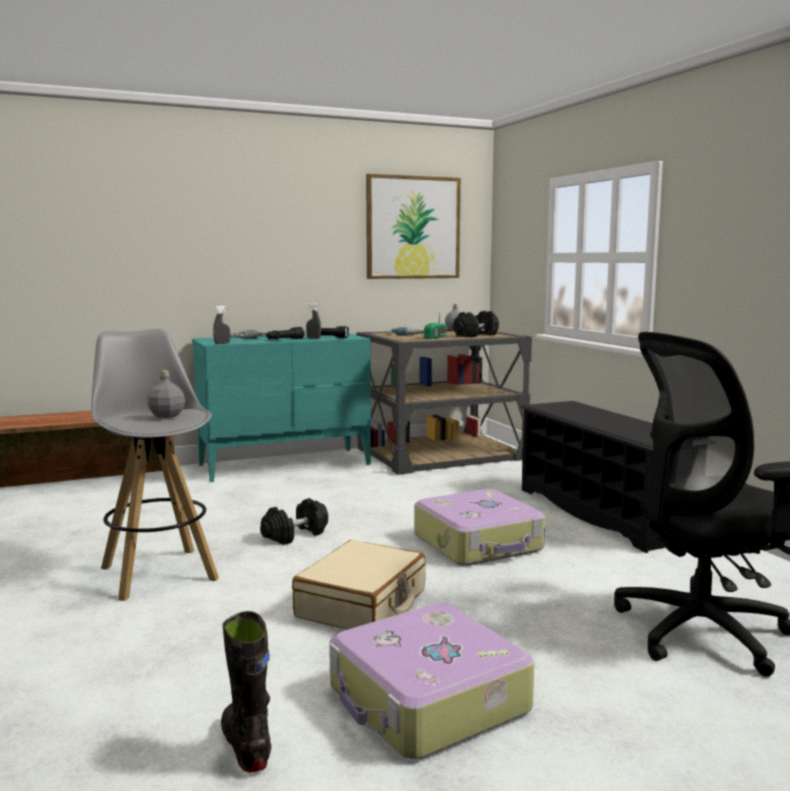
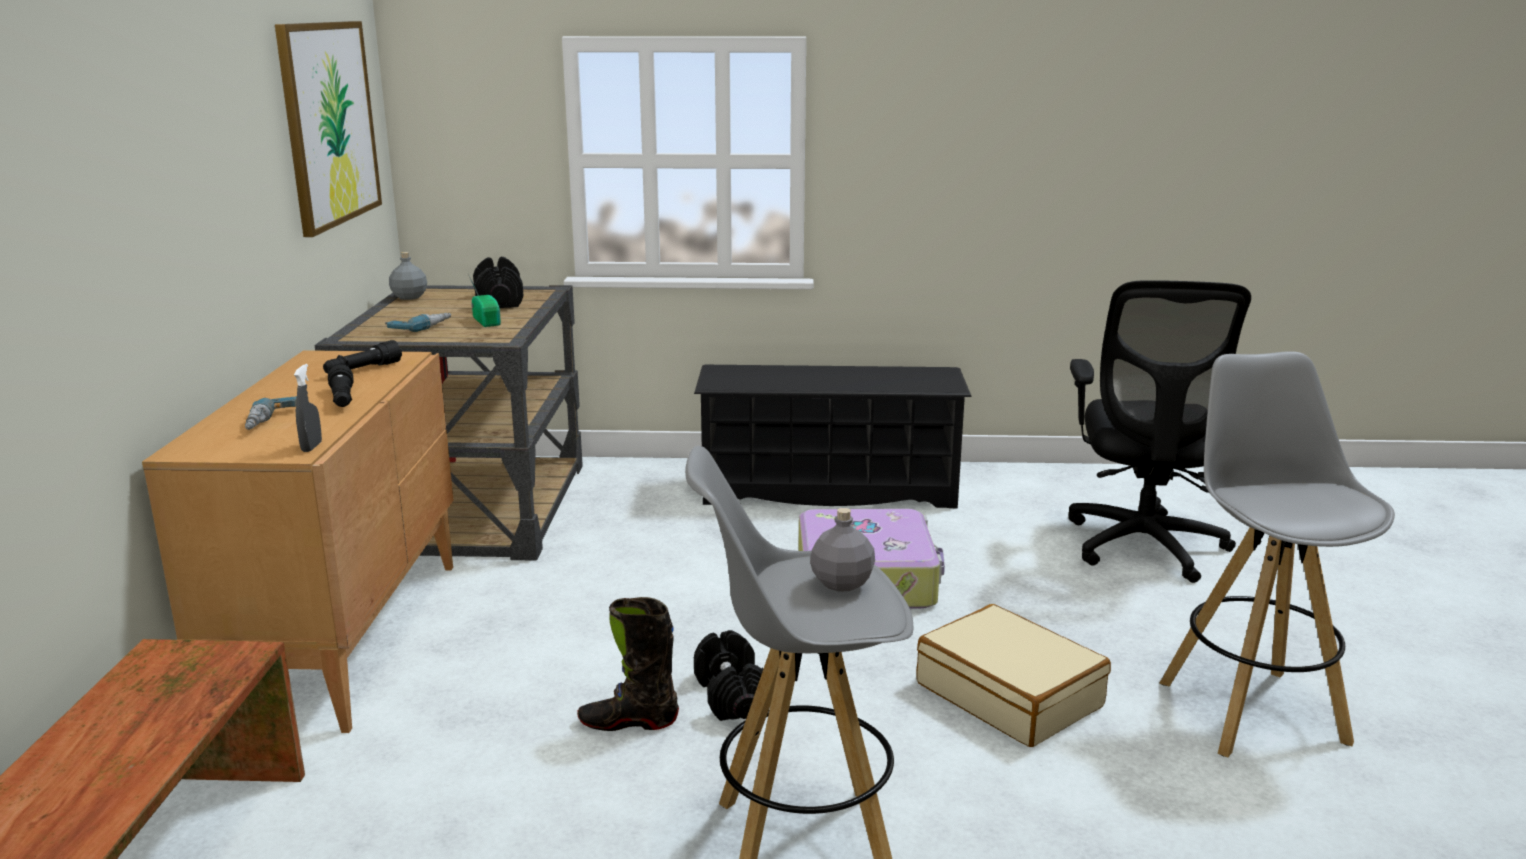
camera: 65 degrees left, 10 degrees up
(246, 746) = (1331, 835): black boot -> black boot (628, 722)
(285, 464) = (344, 638): turquoise cabinet -> brown cabinet
(313, 338) = (361, 380): grey spray bottle -> none
(427, 701) = (1251, 709): suitcase -> grey stool

